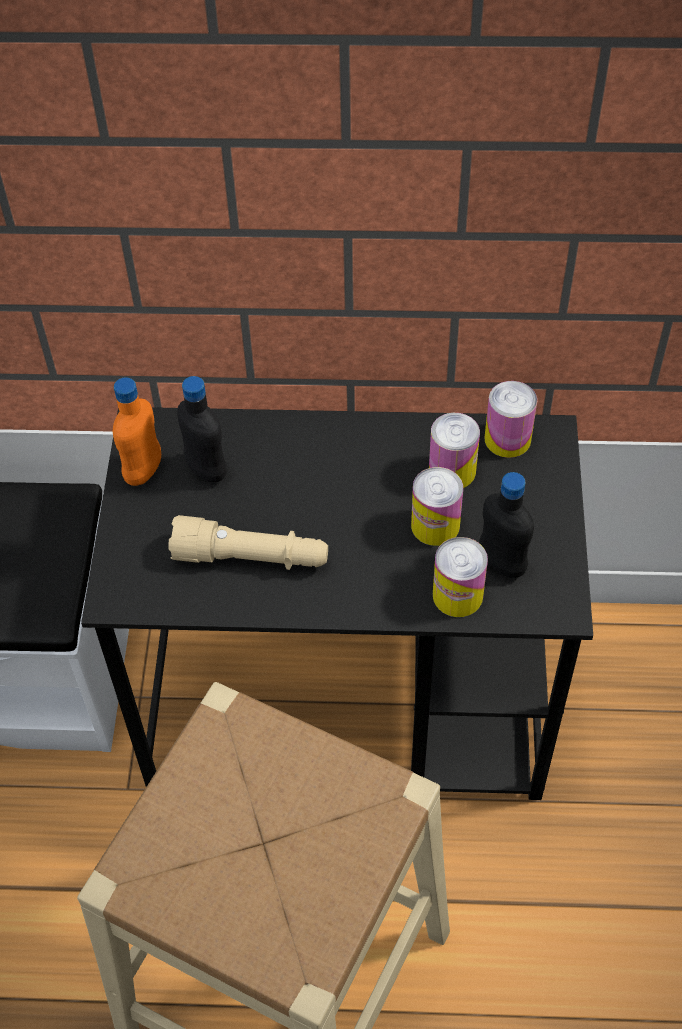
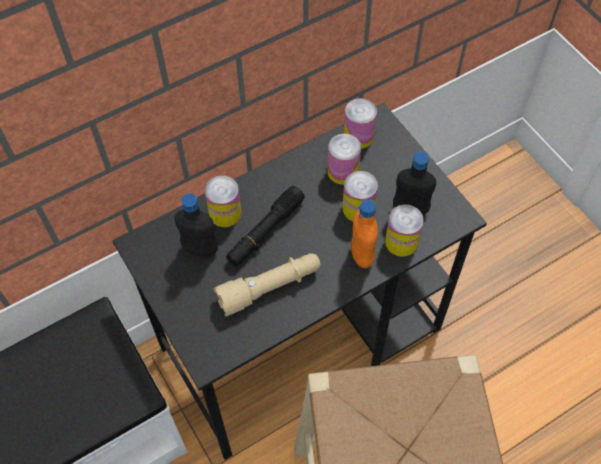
camera: 35 degrees left, 5 degrees up
(144, 471) = (161, 271): orange bottle -> orange bottle (362, 255)
(268, 444) = (225, 213): none -> can
(299, 490) = (265, 231): none -> black flashlight

